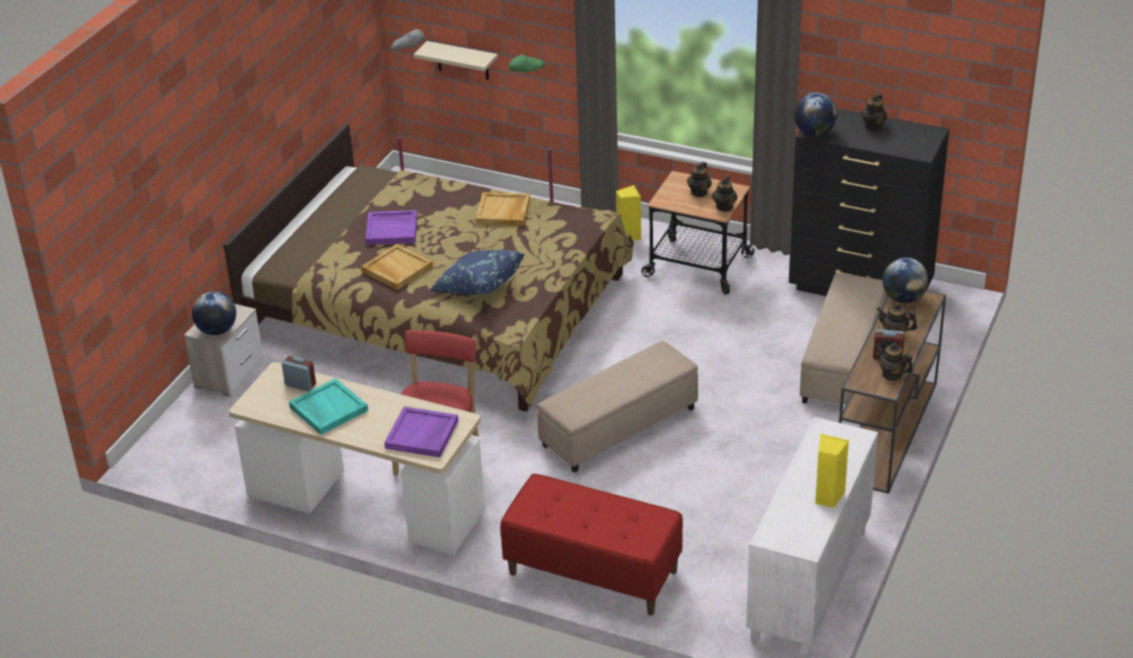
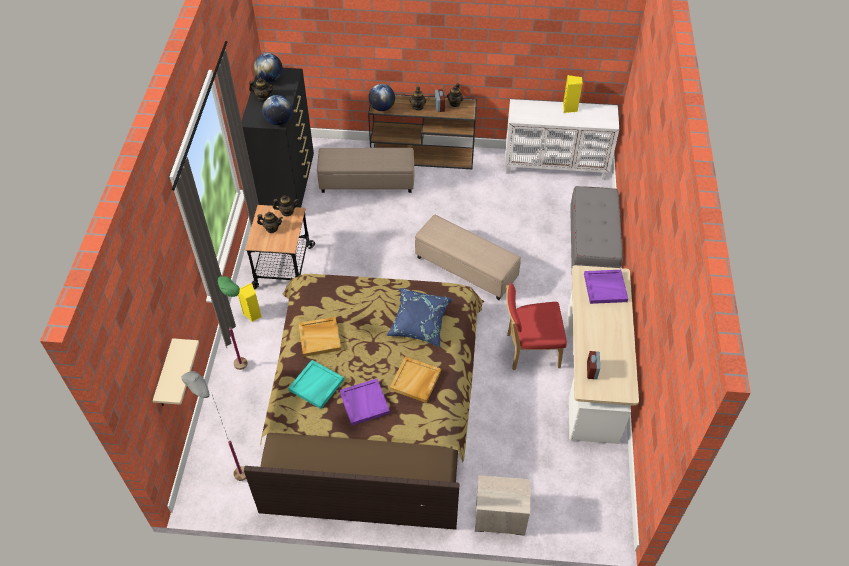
camera: 110 degrees left, 15 degrees up
(217, 330) = (515, 490): globe -> globe (270, 79)
(328, 409) = (607, 345): turquoise tray -> turquoise tray (316, 385)
(592, 573) = (591, 249): red bench -> grey bench

